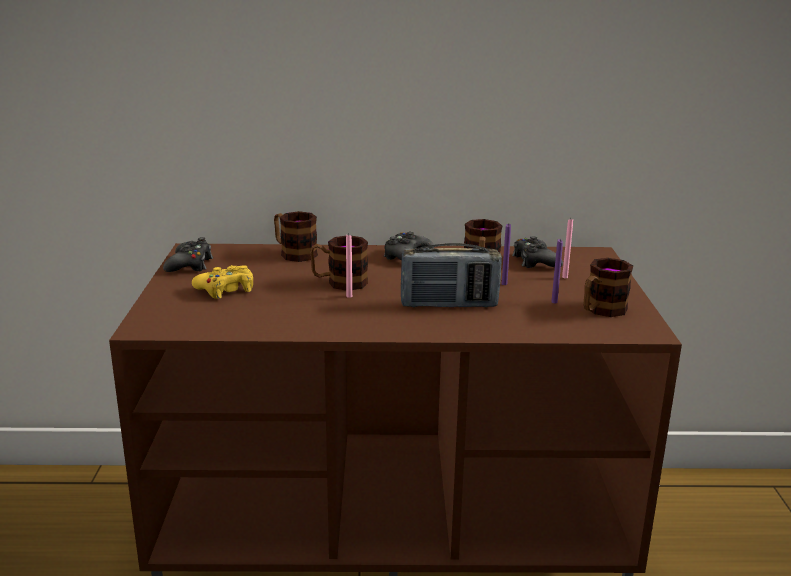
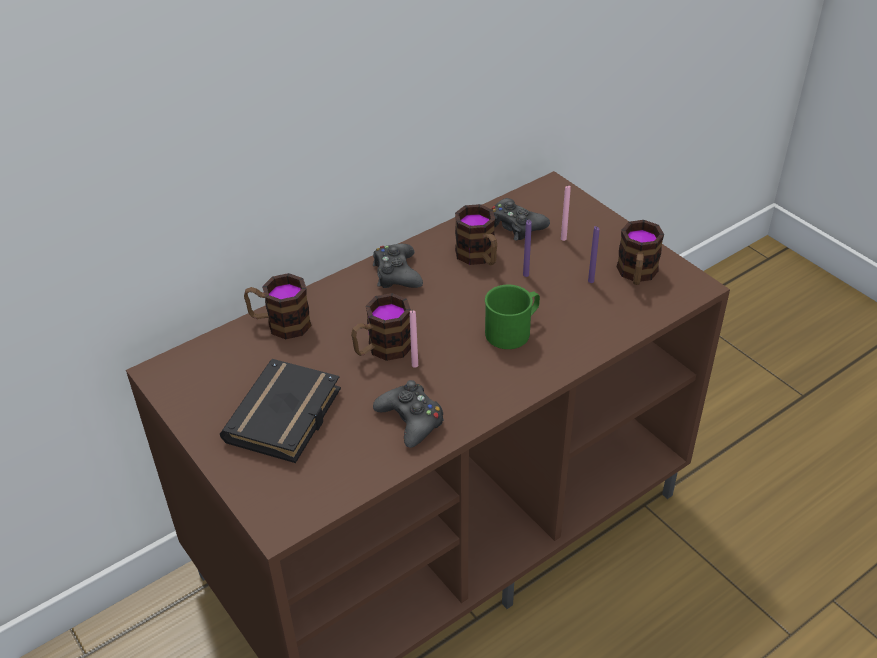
camera: 35 degrees left, 20 degrees up
(190, 265) = (194, 399): black game controller -> black game controller (411, 420)
(226, 289) = (285, 419): yellow game controller -> black book
(449, 304) = (513, 330): radio -> green mug

